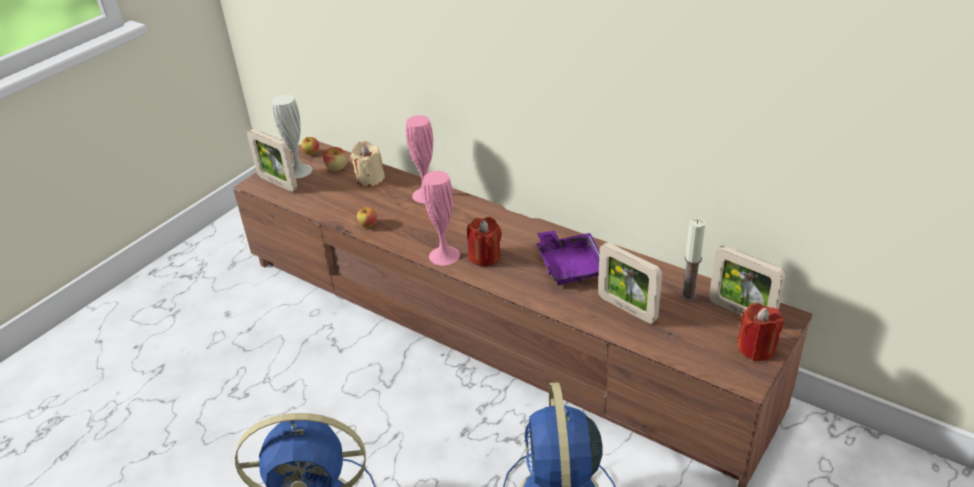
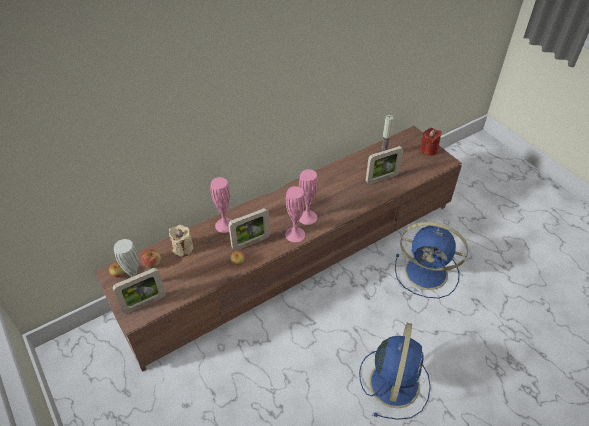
camera: 70 degrees left, 10 degrees up
(485, 256) = (307, 217): red candle -> pink vase
(570, 265) = (336, 186): purple tray -> none
(741, 312) = (403, 144): picture frame -> picture frame (251, 242)

